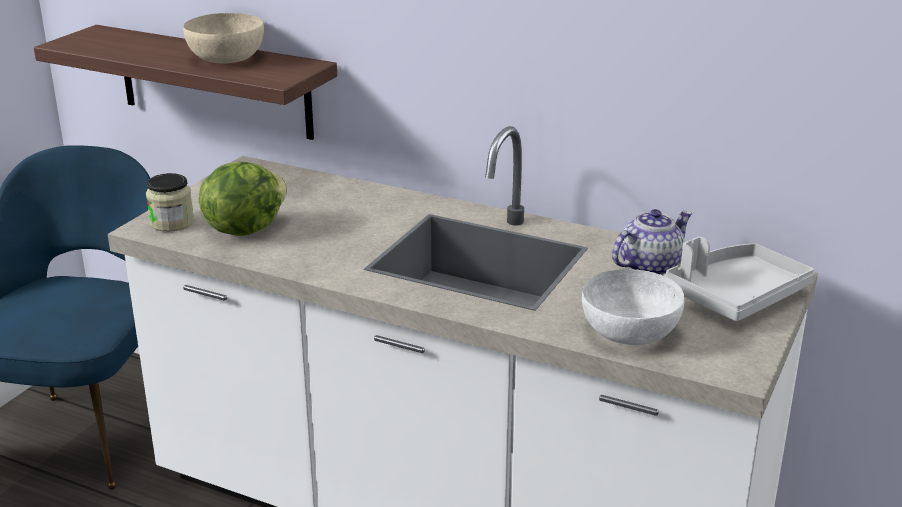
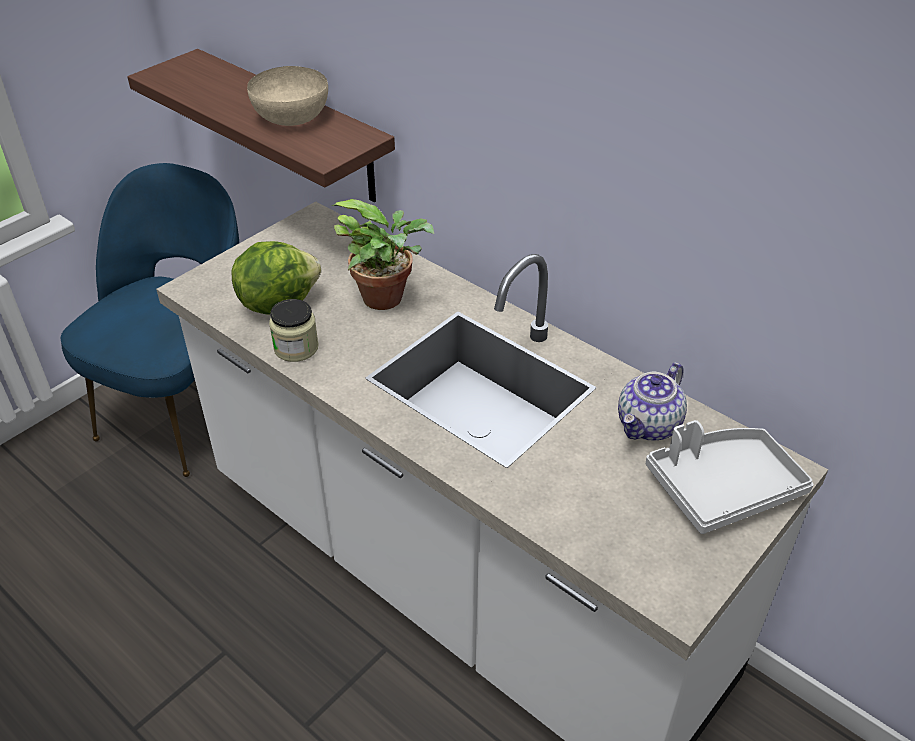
camera: 15 degrees right, 15 degrees up
(172, 223) = (217, 284): jar -> jar (296, 348)
(355, 213) = (388, 298): none -> potted plant
(630, 333) = (589, 520): white bowl -> none
(649, 266) = (649, 426): teapot -> teapot turned 150 degrees clockwise

